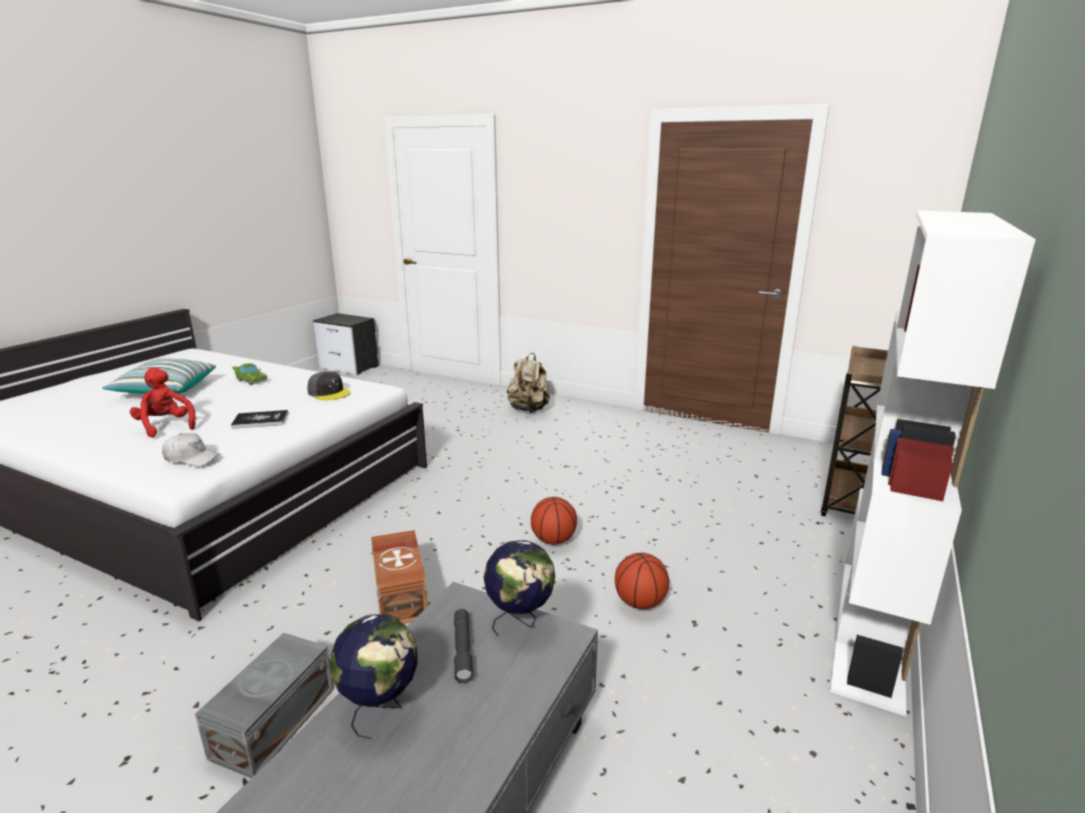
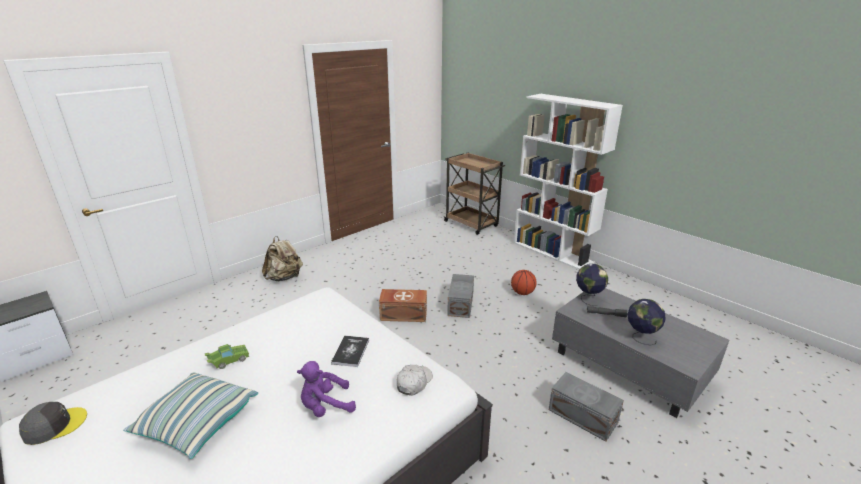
camera: 70 degrees left, 5 degrees up
(166, 426) = (325, 406): red plush toy -> purple plush toy
(329, 392) = (312, 317): grey cap -> grey cap (54, 425)
(402, 593) = (489, 362): brown storage box -> brown storage box (403, 314)
(553, 540) = (461, 304): basketball -> grey storage box

